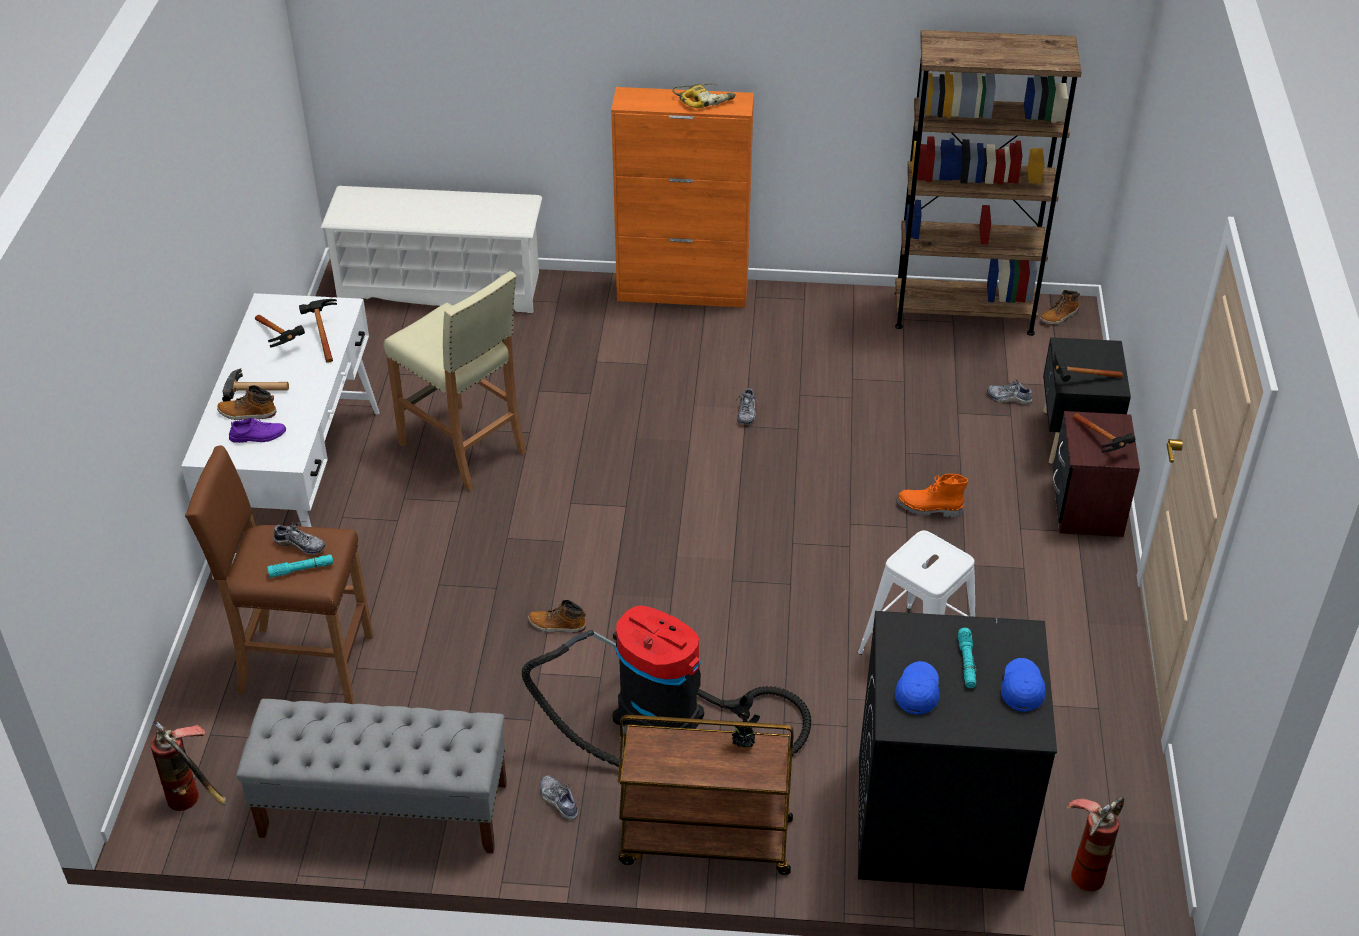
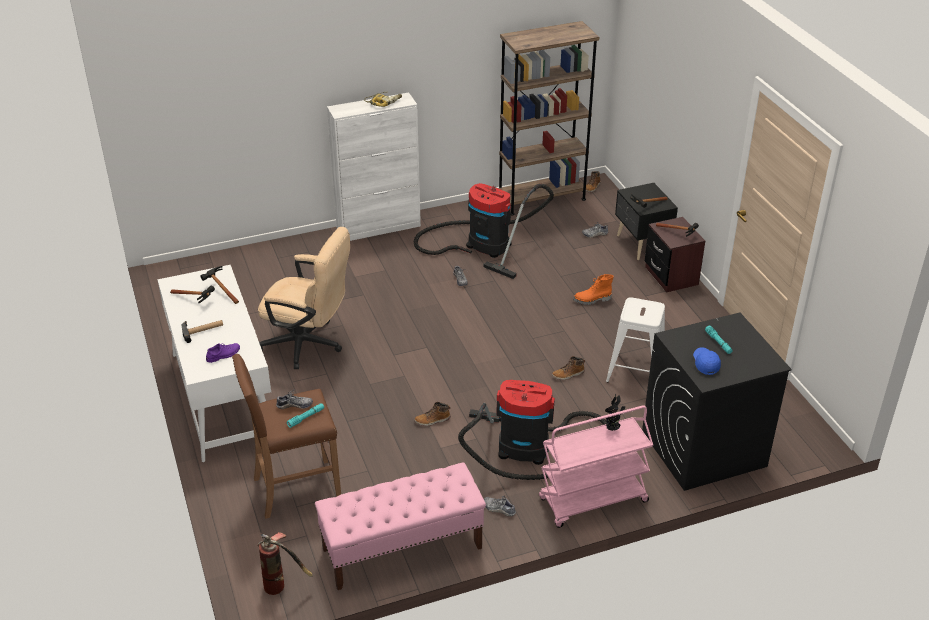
camera: 25 degrees left, 5 degrees down
(247, 413) = (207, 345): boot -> boot (568, 374)
(383, 809) = (401, 549): grey bench -> pink bench
(441, 287) = (230, 262): white shoe rack -> none
(463, 448) = (308, 345): beige stool -> beige office chair
(683, 292) = (379, 227): orange cabinet -> white cabinet
(704, 842) = (592, 501): brown cart -> pink cart
(820, 364) = (483, 244): none -> vacuum cleaner
(1021, 689) = (753, 346): blue cap -> none
(1089, 866) = (790, 444): fire extinguisher -> none

